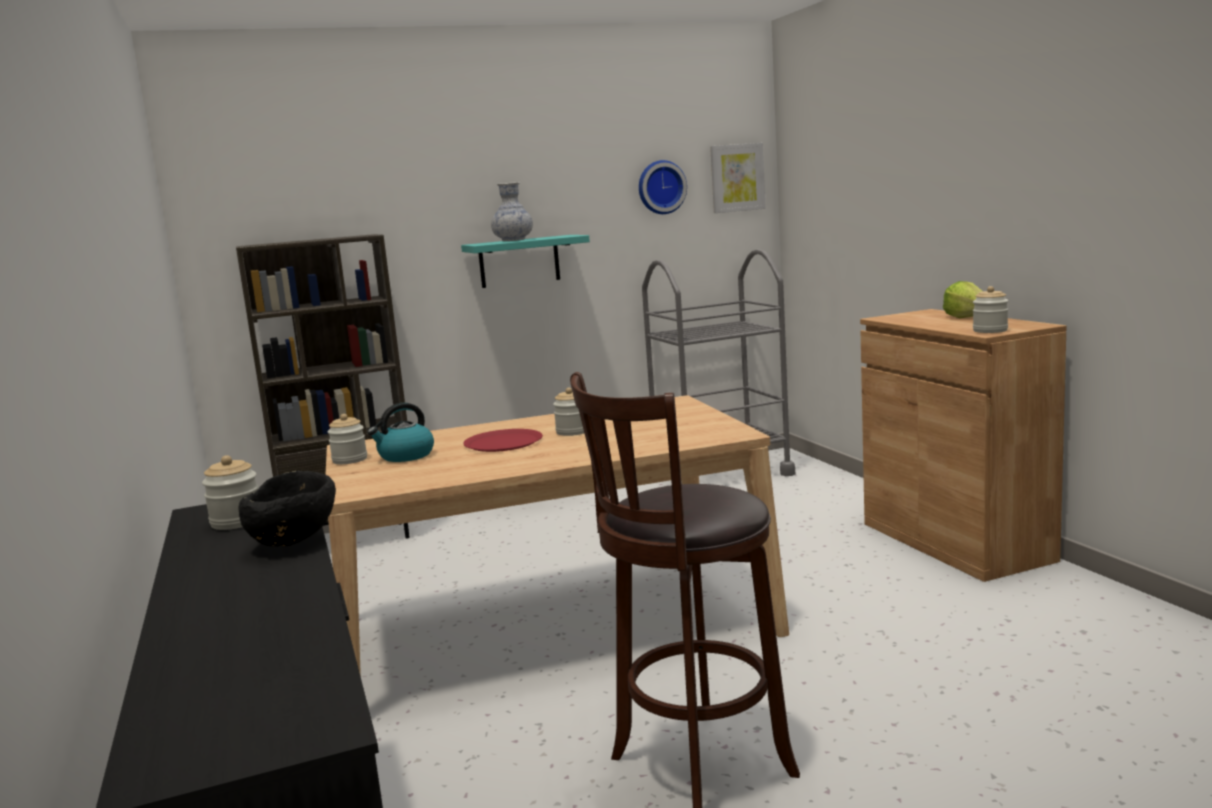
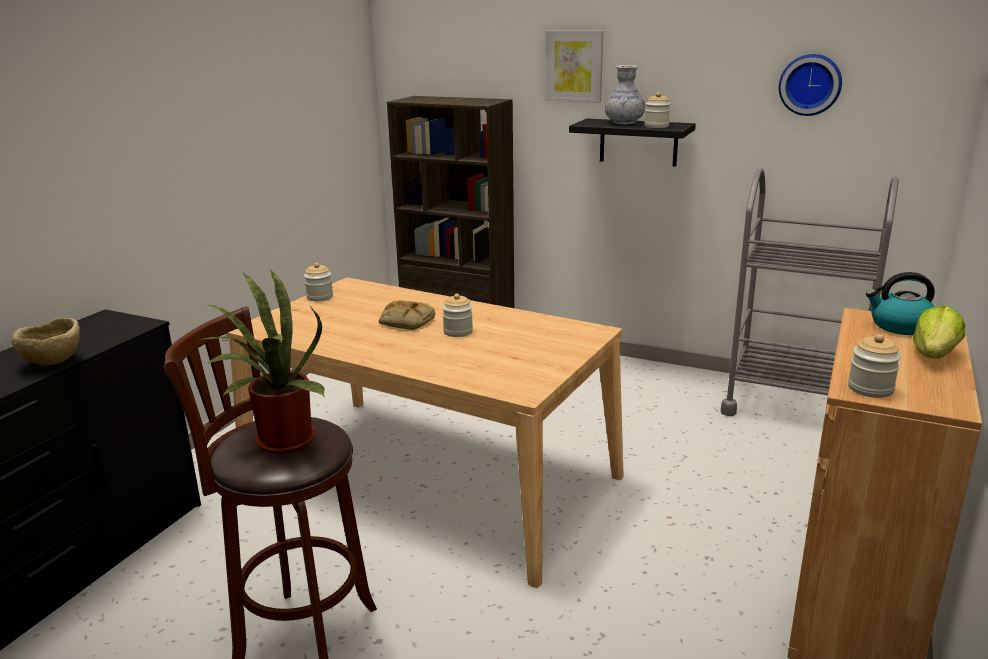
camera: 45 degrees right, 10 degrees up
(237, 522) = (87, 333): jar -> jar (656, 126)
(294, 542) = (54, 364): black bowl -> beige bowl
(405, 456) = (343, 308): kettle -> kettle (900, 326)
(503, 442) = (406, 321): red plate -> bread
(519, 261) = (638, 142): turquoise shelf -> black shelf
(693, 499) = (279, 442): none -> potted plant
(737, 178) = (919, 83): picture -> picture (574, 66)

